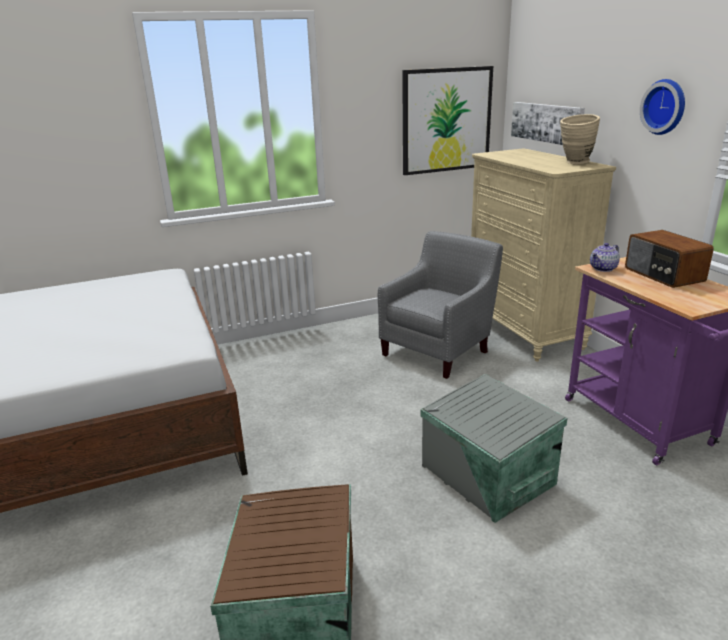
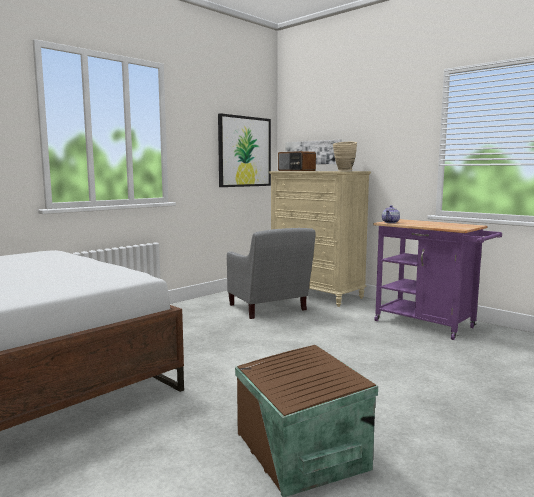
camera: 25 degrees left, 15 degrees down
(439, 350) = (268, 309): grey armchair -> grey armchair turned 135 degrees clockwise
(487, 476) = (362, 360): grey storage box -> none
(663, 275) = (426, 222): radio -> radio (296, 171)
(665, 107) = (399, 131): wall clock -> none

